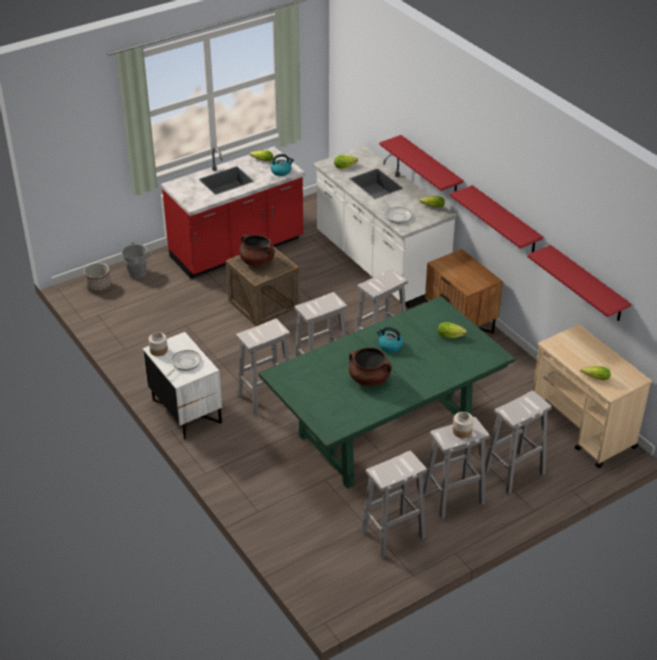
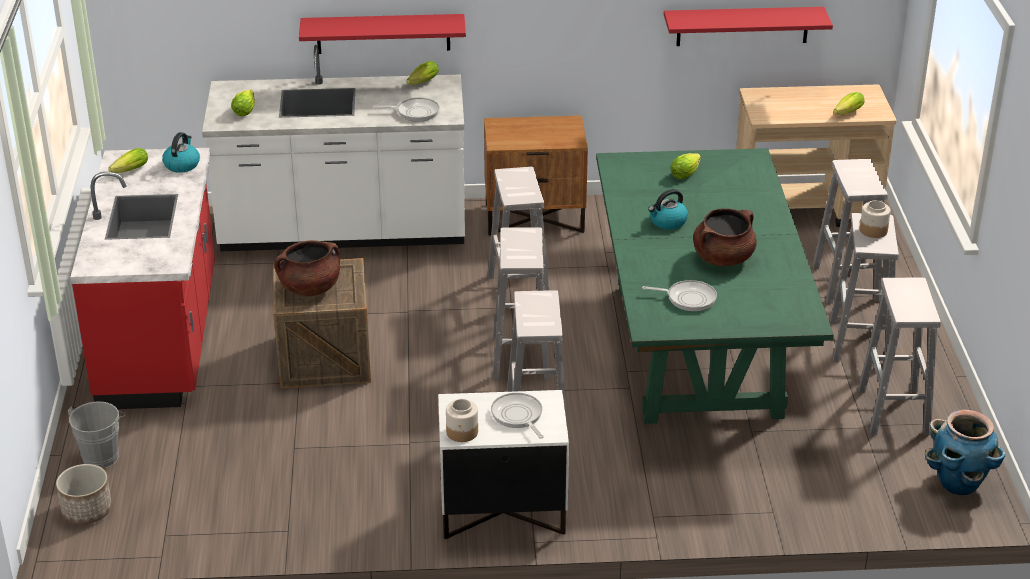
camera: 60 degrees left, 5 degrees down
(316, 379) = (688, 298): none -> frying pan
(342, 584) = (959, 484): none -> planter
(505, 221) = (566, 26): red shelf -> none

